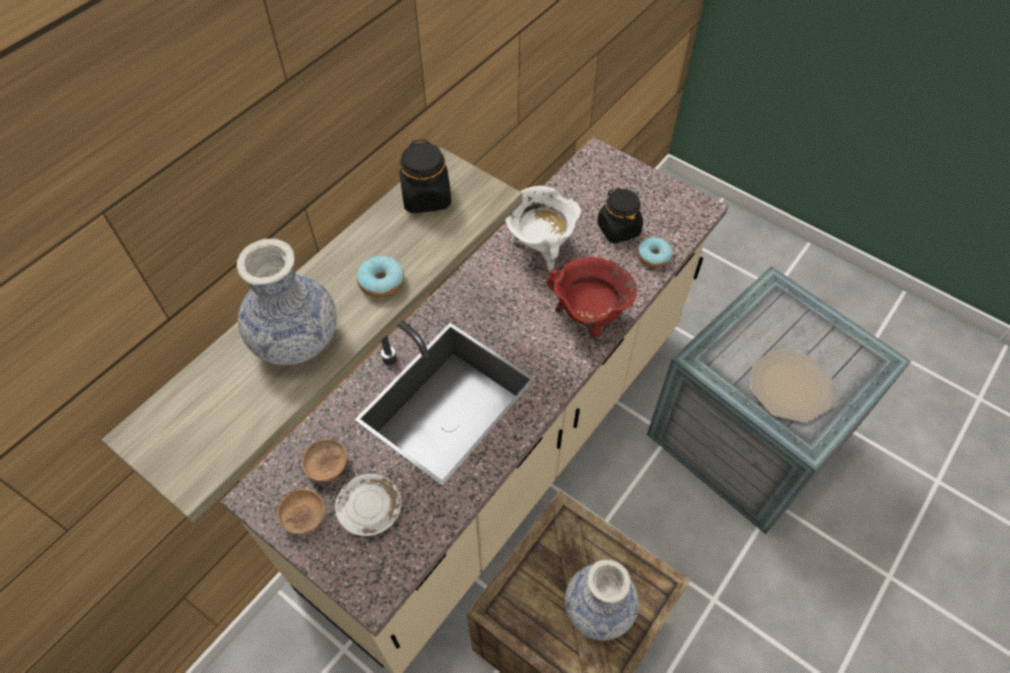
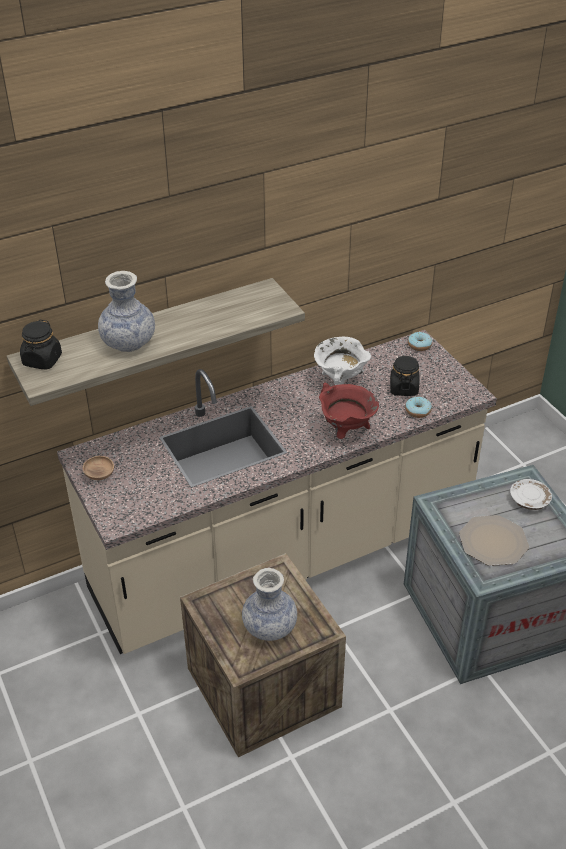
camera: 25 degrees right, 15 degrees down
(327, 466) = (128, 454): brown bowl -> none
(370, 509) = (140, 484): white plate -> white plate (529, 500)
(381, 282) = (192, 331): donut -> donut (419, 345)
(426, 197) = (245, 299): black jar -> black jar (42, 360)

